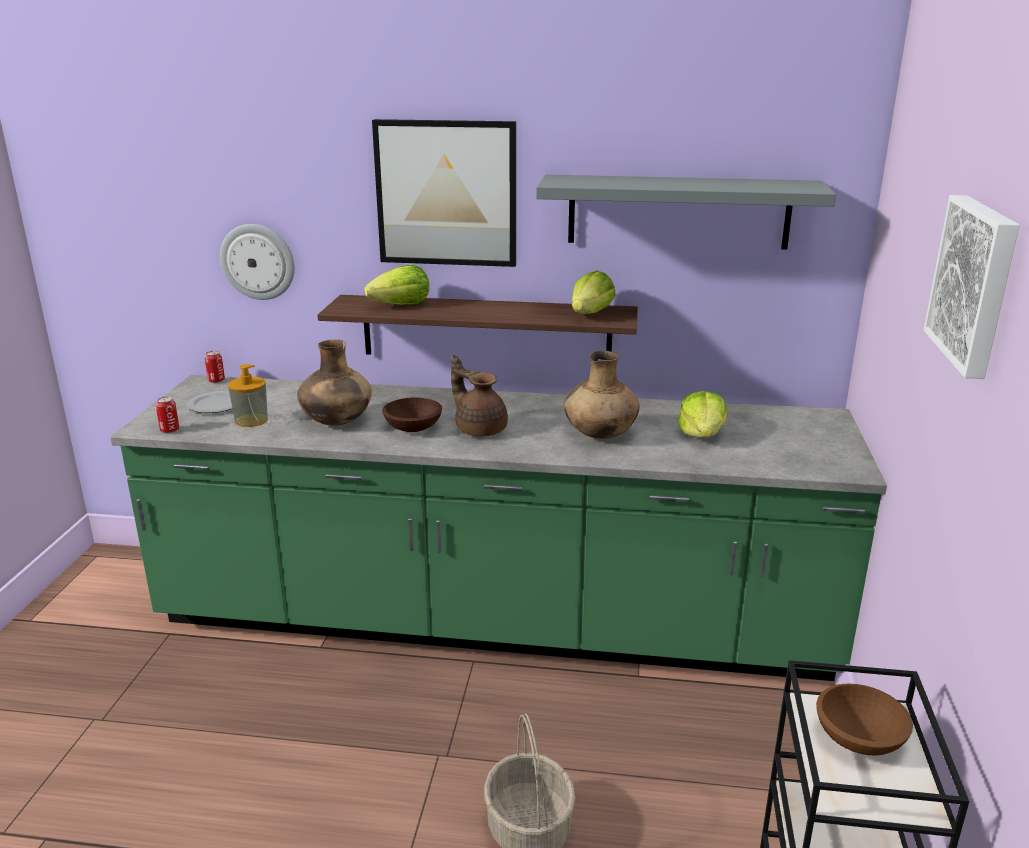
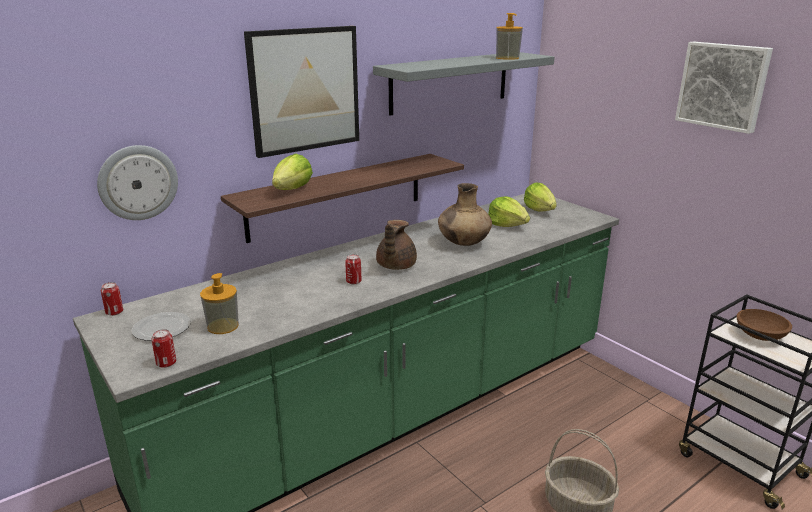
camera: 45 degrees left, 0 degrees up
(337, 422) = (294, 300): brown vase -> none
(413, 427) = (353, 282): brown bowl -> can
(479, 429) = (395, 266): brown teapot -> brown teapot turned 75 degrees counterclockwise
(591, 314) = (421, 163): lettuce -> lettuce (539, 210)
(749, 187) = (507, 58): none -> soap dispenser

